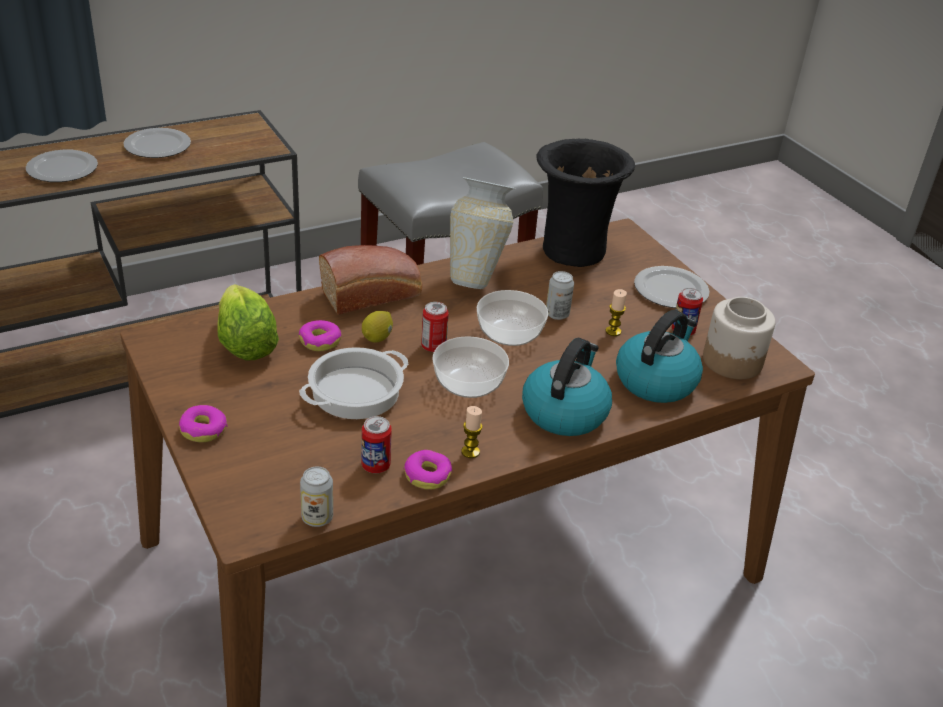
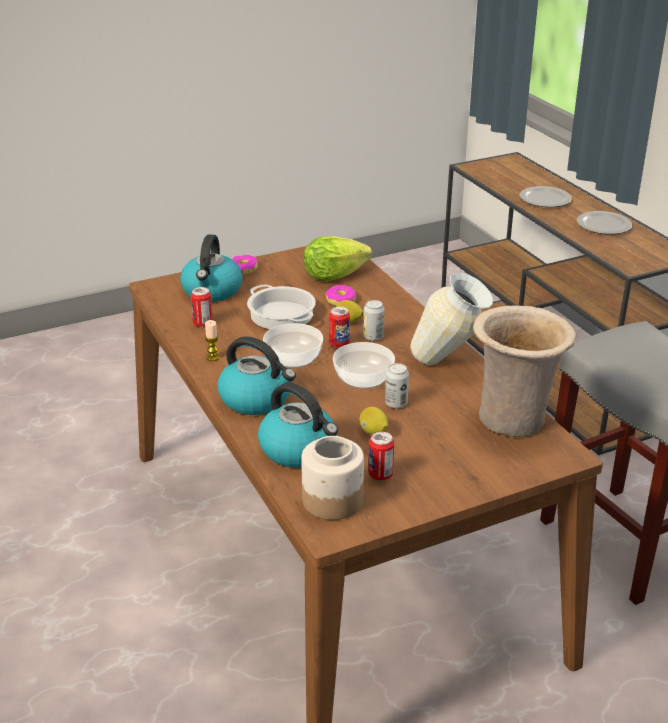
camera: 95 degrees right, 5 degrees down
(274, 460) = (212, 291): none -> kettle
(317, 518) = (158, 306): can -> can (373, 337)
(373, 294) = (407, 319): bread -> none
(427, 475) = (190, 341): donut -> none
(571, 250) = (514, 418): black vase -> beige vase
(613, 331) = (373, 432): candle -> lemon
(672, 290) = (454, 476): plate -> none

